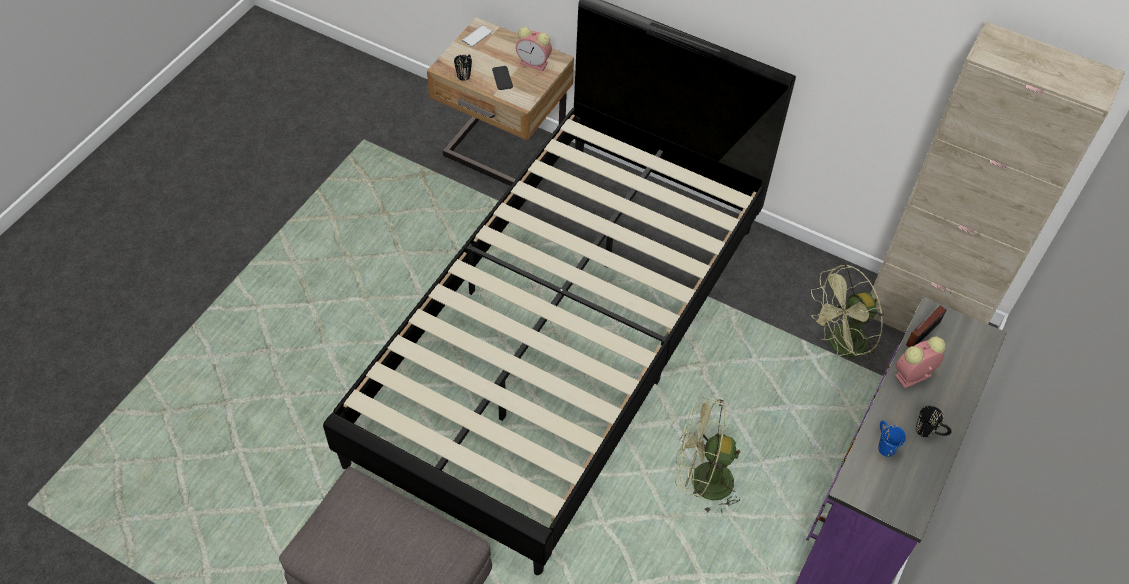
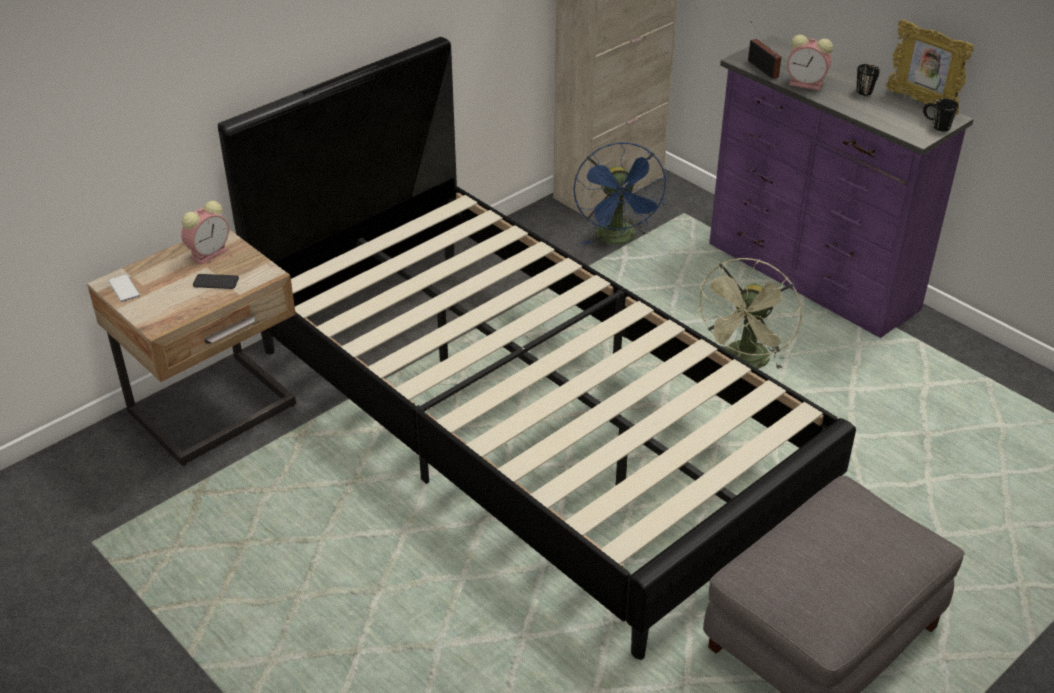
camera: 70 degrees left, 15 degrees down
(465, 73) = (183, 309): black mug -> black mug (936, 126)
(840, 346) = (618, 239): green fan -> blue fan
(884, 444) = (875, 112): blue mug -> none
(912, 376) = (807, 84): alarm clock -> alarm clock turned 60 degrees counterclockwise
(930, 486) = (921, 102): none -> picture frame

